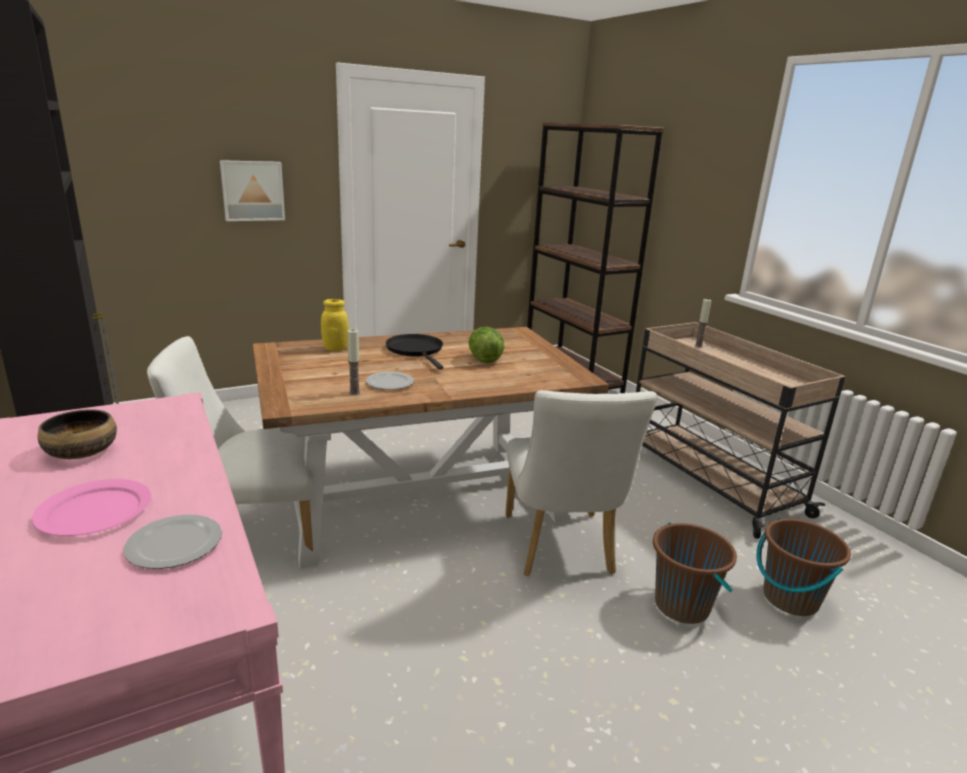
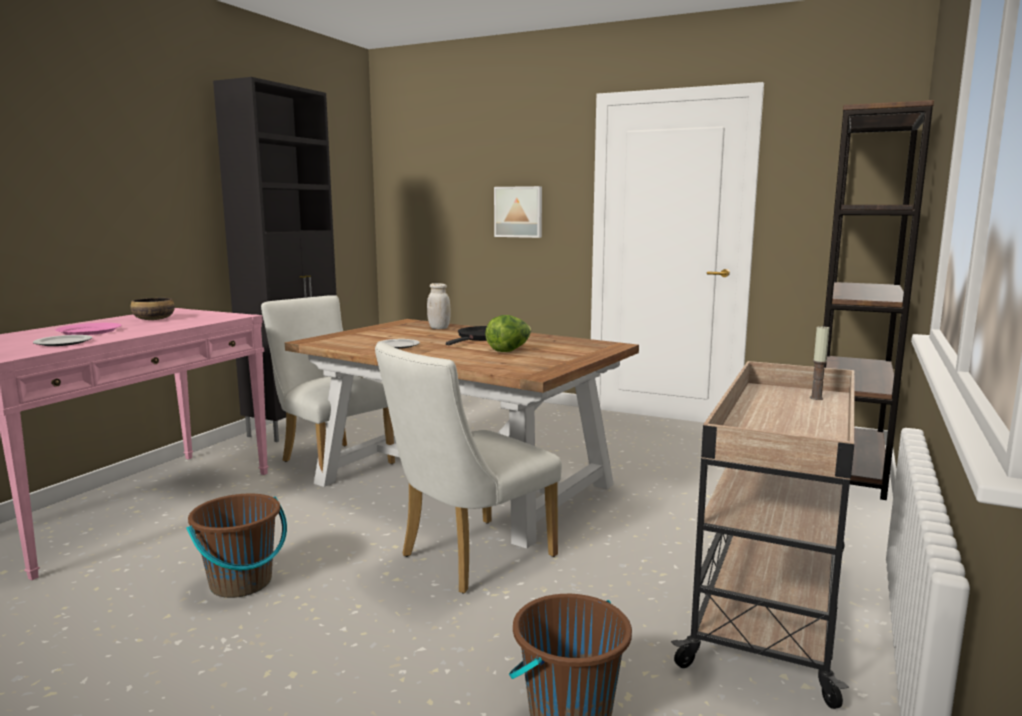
camera: 55 degrees right, 10 degrees down
(335, 348) = (439, 328): yellow jar -> white jar
(354, 393) = (362, 344): candle -> none
(682, 605) = (456, 645): brown bucket -> brown bucket (241, 583)

